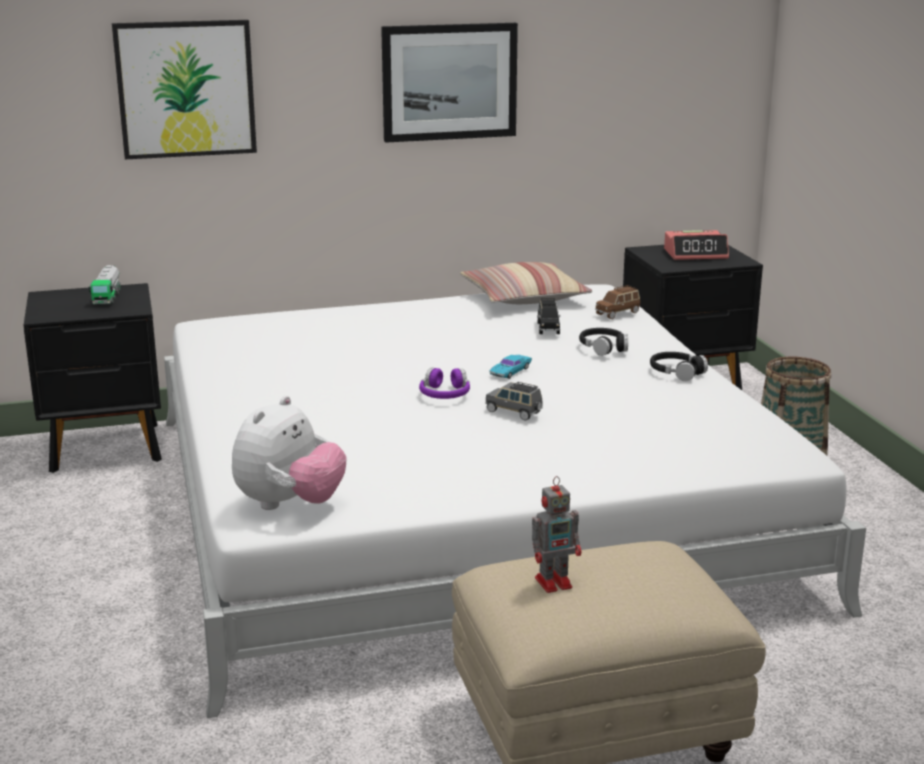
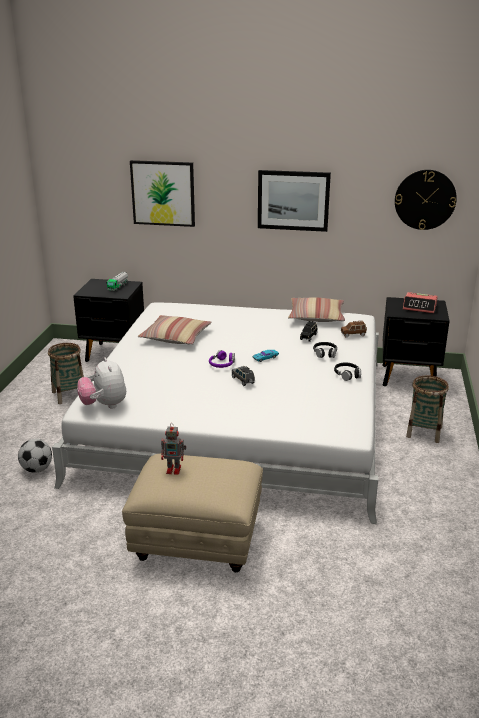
camera: 25 degrees right, 5 degrees up
(73, 538) = (69, 395): none -> basket
(131, 692) = (37, 469): none -> football
(289, 504) = (104, 405): plush toy -> plush toy turned 105 degrees clockwise
(299, 368) = (175, 337): none -> pillow
(677, 61) = (425, 199): none -> wall clock

